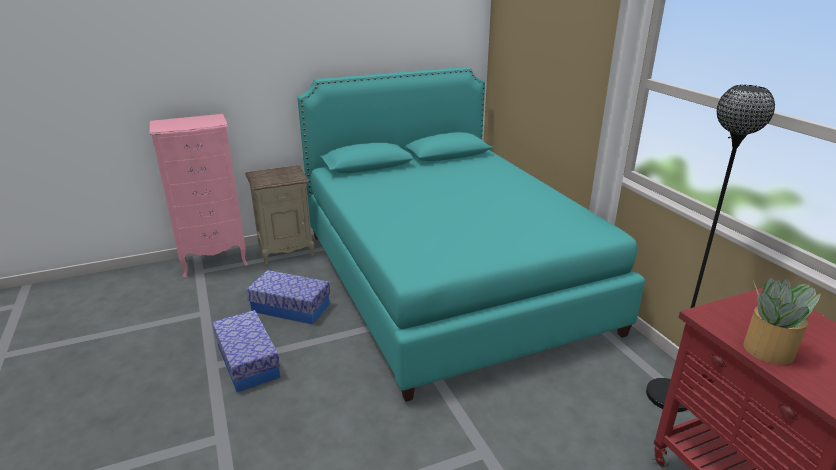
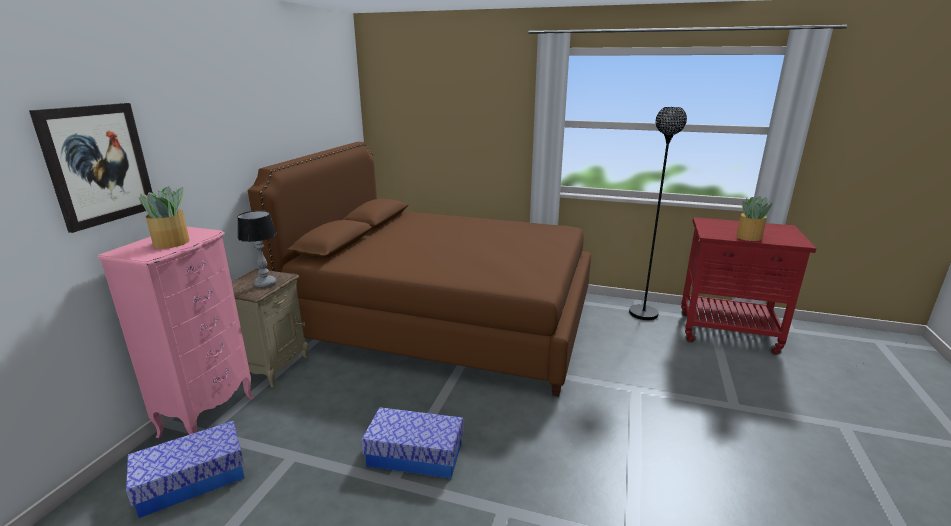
camera: 50 degrees left, 5 degrees down
(160, 58) = (98, 165): none -> picture
(188, 124) = (172, 243): none -> potted plant
(278, 178) = (265, 283): none -> table lamp
(290, 308) = (369, 400): storage box -> storage box (192, 480)
(447, 279) = (445, 319): turquoise bed -> brown bed

